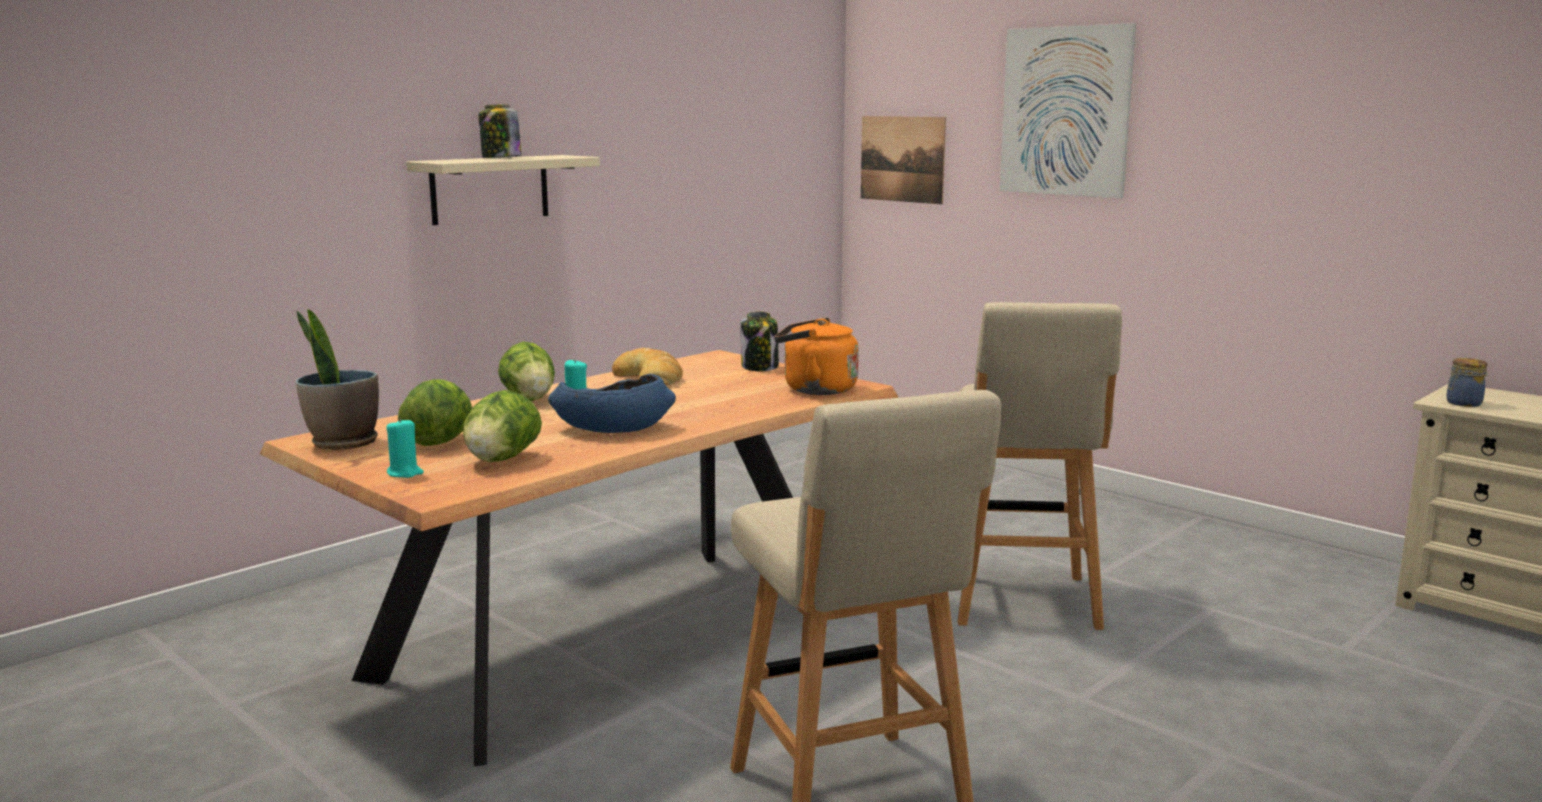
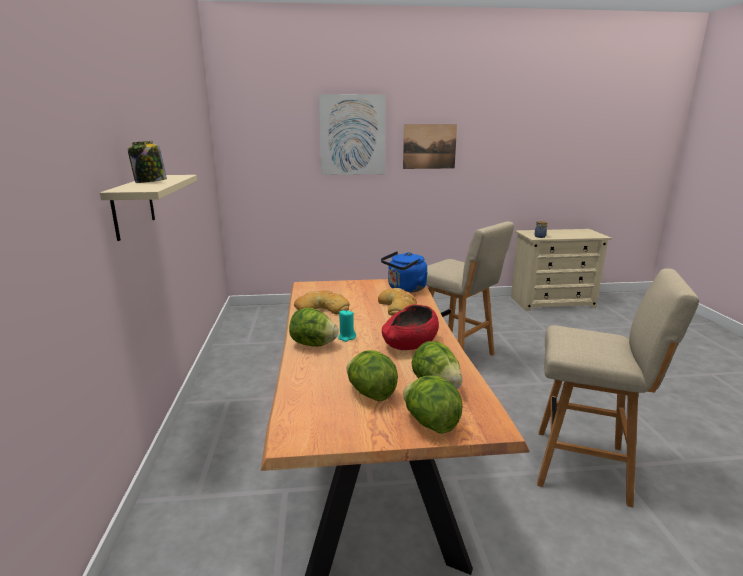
camera: 50 degrees left, 5 degrees up
(343, 443) = (323, 426): potted plant -> none
(405, 473) = (430, 423): turquoise candle -> lettuce
(612, 428) = (410, 343): blue bowl -> red bowl
(730, 401) = (398, 307): none -> bread
(760, 367) = (346, 285): jar -> none
(815, 389) = (405, 289): orange kettle -> blue kettle
(902, 159) = (257, 161): picture -> picture (429, 146)

